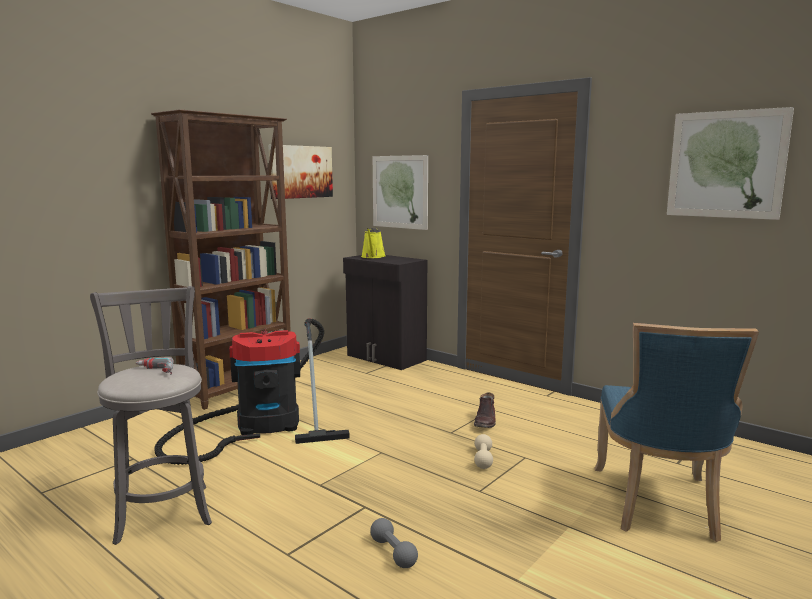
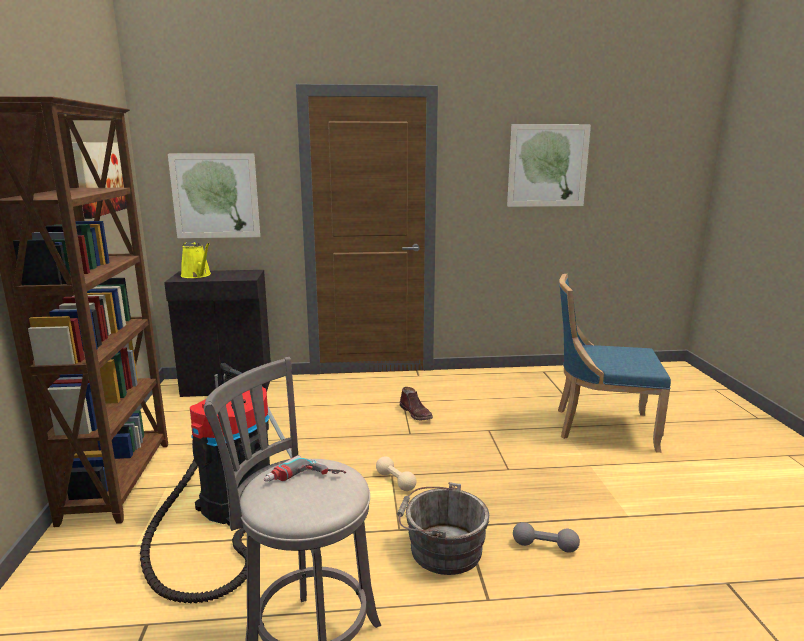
camera: 45 degrees left, 5 degrees up
(320, 510) = (441, 549): none -> grey bucket
(483, 459) = (468, 444): beige dumbbell -> beige dumbbell (395, 481)
(658, 505) = (600, 427): blue chair -> blue chair turned 135 degrees clockwise

